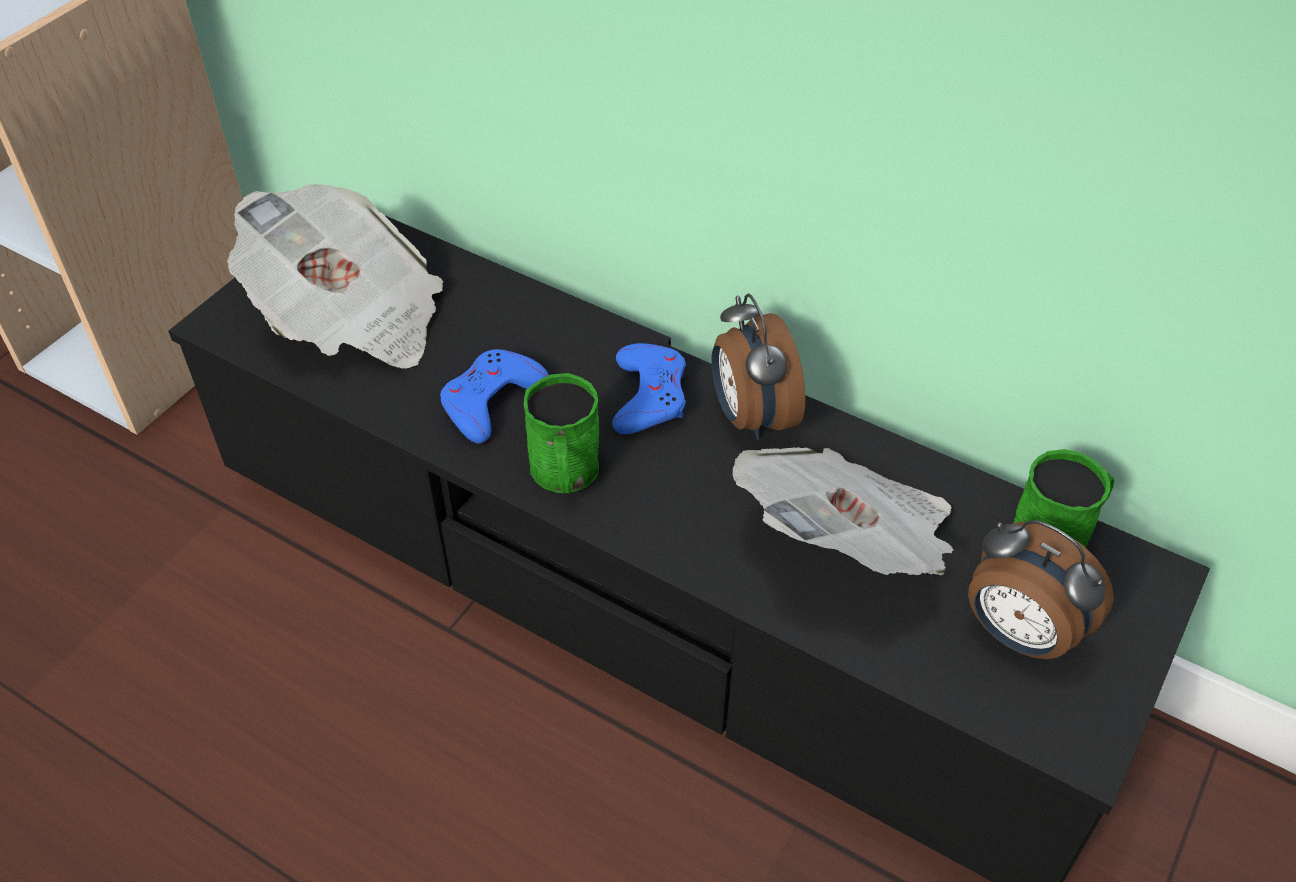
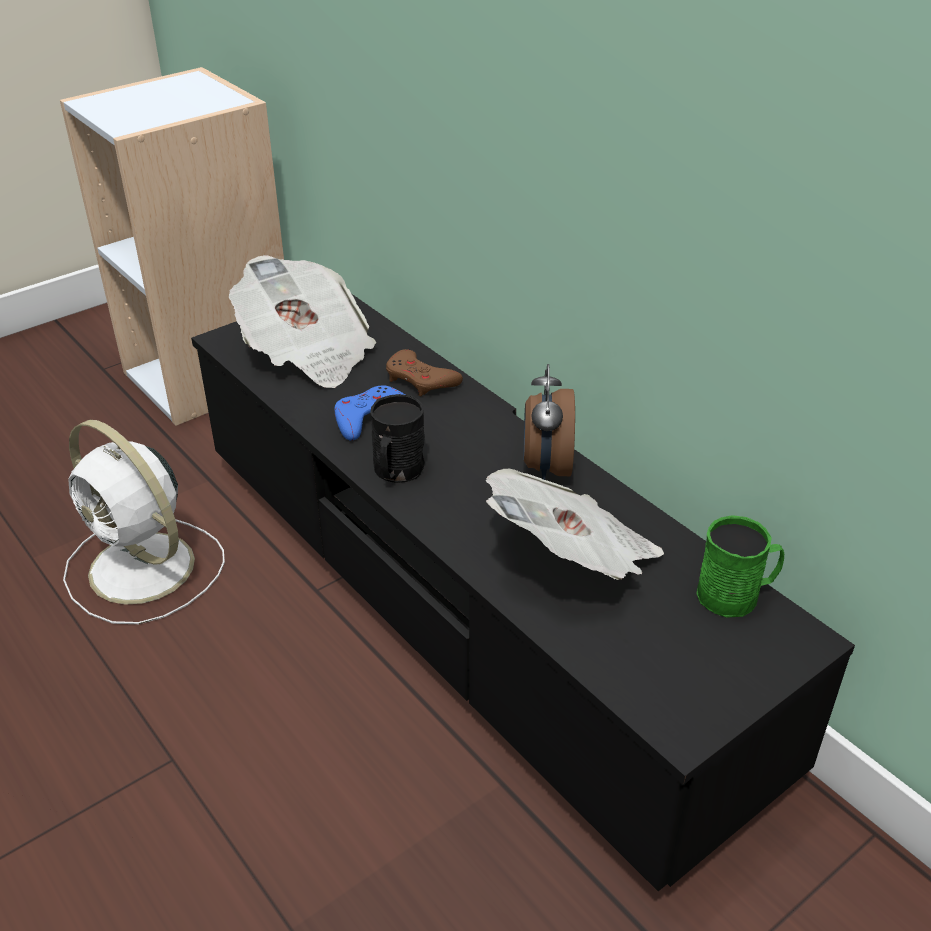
camera: 20 degrees right, 10 degrees down
(199, 668) = (145, 570): none -> white fan
(526, 323) = (420, 379): none -> brown game controller
(565, 474) = (396, 471): green mug -> black mug
(649, 395) = (481, 439): blue game controller -> none
(1018, 634) = (672, 647): alarm clock -> none

